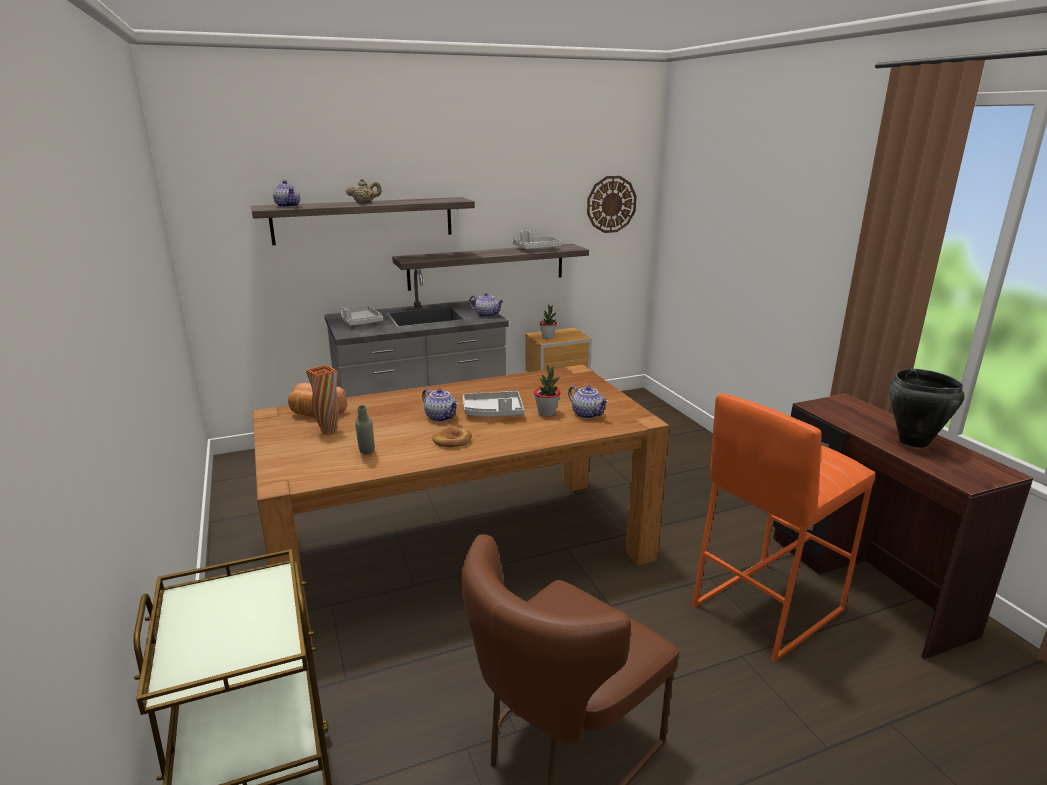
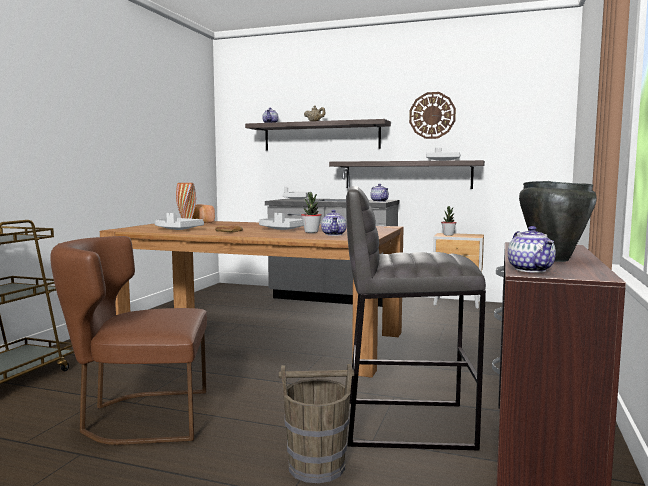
camera: 40 degrees right, 15 degrees down
(367, 455) = (177, 229): grey bottle -> grey tray
(441, 417) = (250, 227): teapot -> teapot (531, 270)
(611, 204) = (523, 129): wall clock -> wall clock (432, 115)
(765, 607) = (406, 423): orange stool -> grey stool
(794, 701) = (317, 467): none -> brown bucket

